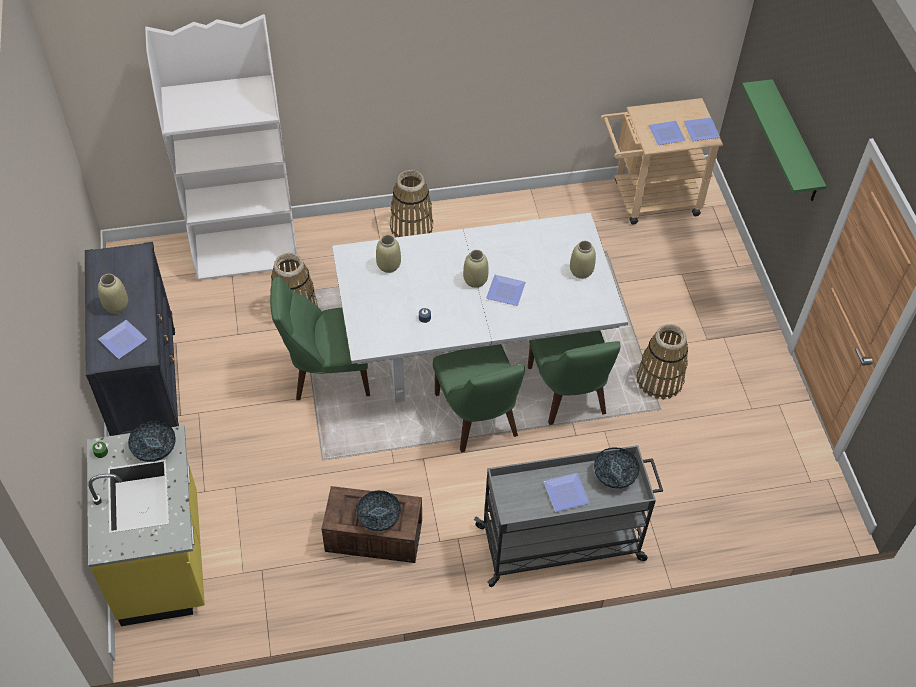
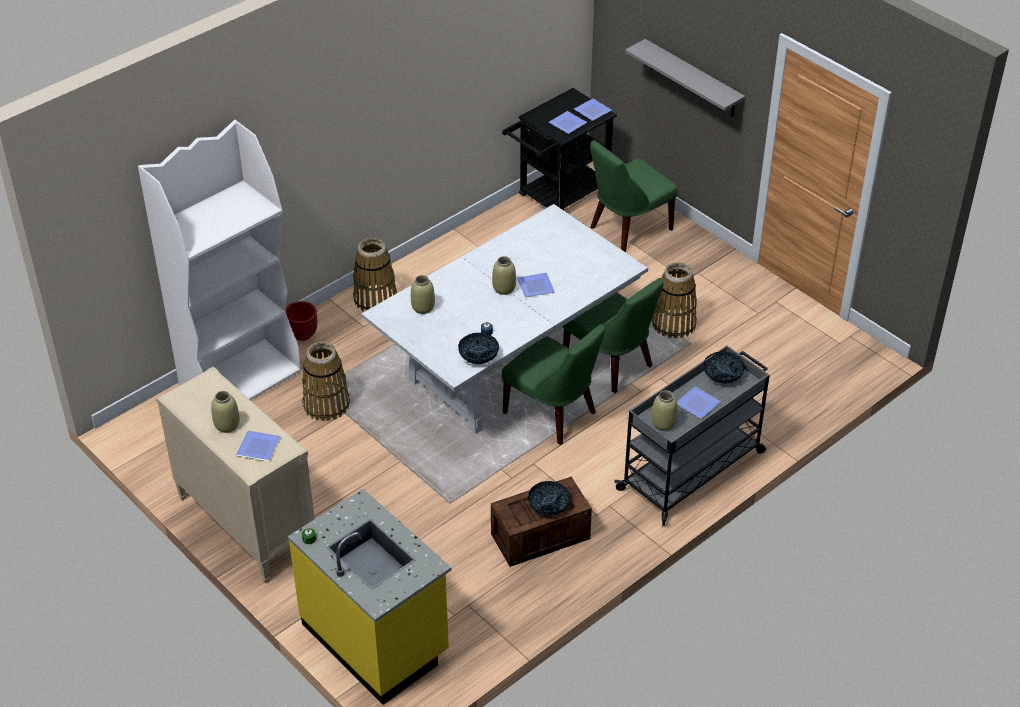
camera: 30 degrees left, 10 degrees down
(147, 390) = (246, 523): black dresser -> beige dresser
(154, 448) = (353, 515): bowl -> bowl (478, 356)
(326, 233) = (302, 334): none -> red planter
(327, 373) = (398, 439): green chair -> green chair (627, 229)
(581, 271) = (582, 248): beige vase -> beige vase (663, 424)
(648, 199) = (558, 197): beige cart -> black cart
(794, 143) = (693, 79): green shelf -> grey shelf

